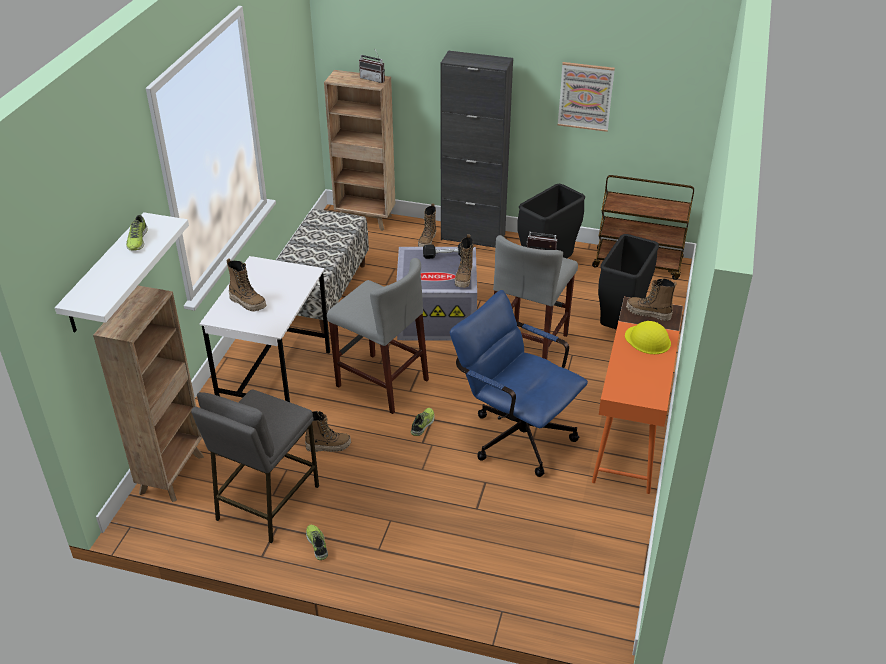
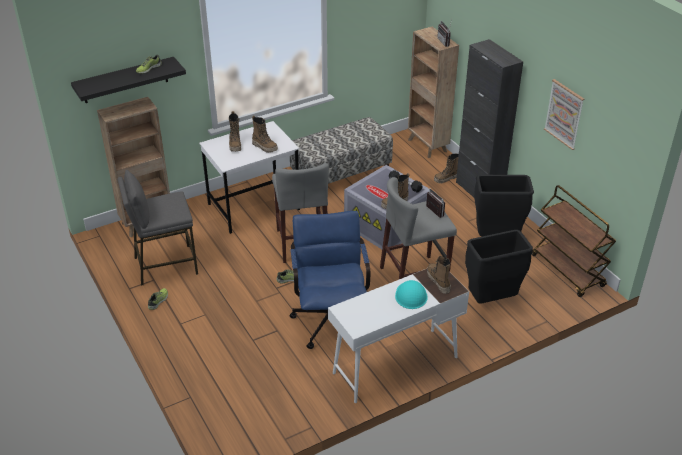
camera: 45 degrees right, 0 degrees up
(105, 274) = (125, 80): white shelf -> black shelf
(328, 446) = (230, 257): boot -> boot (265, 147)
(630, 435) = (395, 365): orange desk -> white desk
(648, 340) = (411, 295): yellow hard hat -> turquoise hard hat

